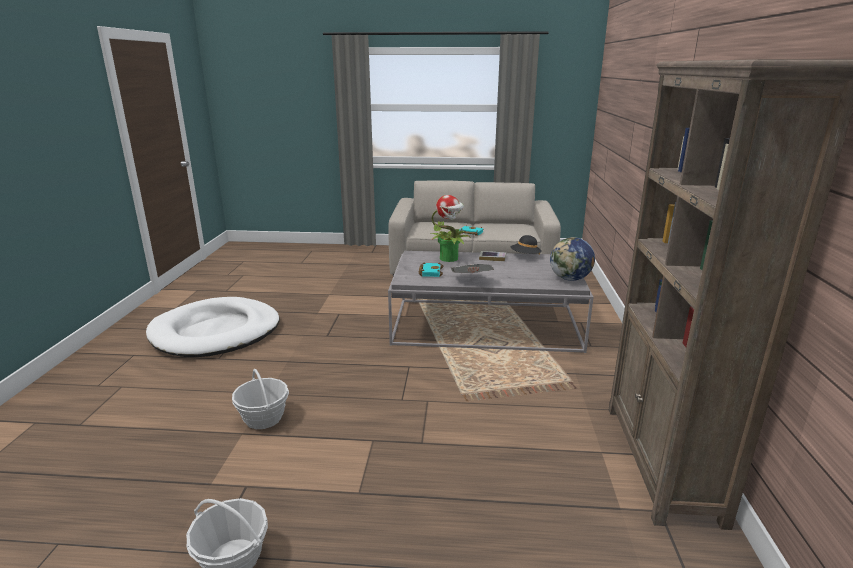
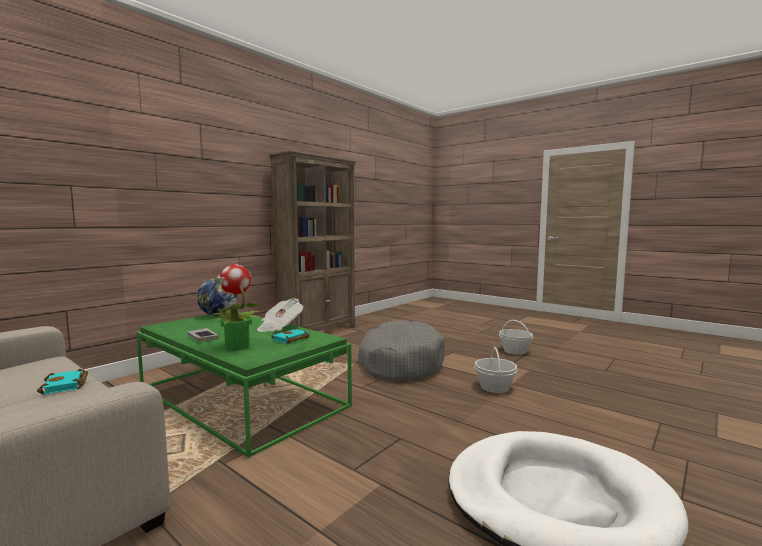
camera: 145 degrees left, 15 degrees down
(411, 422) = (400, 363): none -> grey dog bed
(486, 324) = (240, 397): grey coffee table -> green coffee table
(525, 256) = (175, 333): black hat -> none

